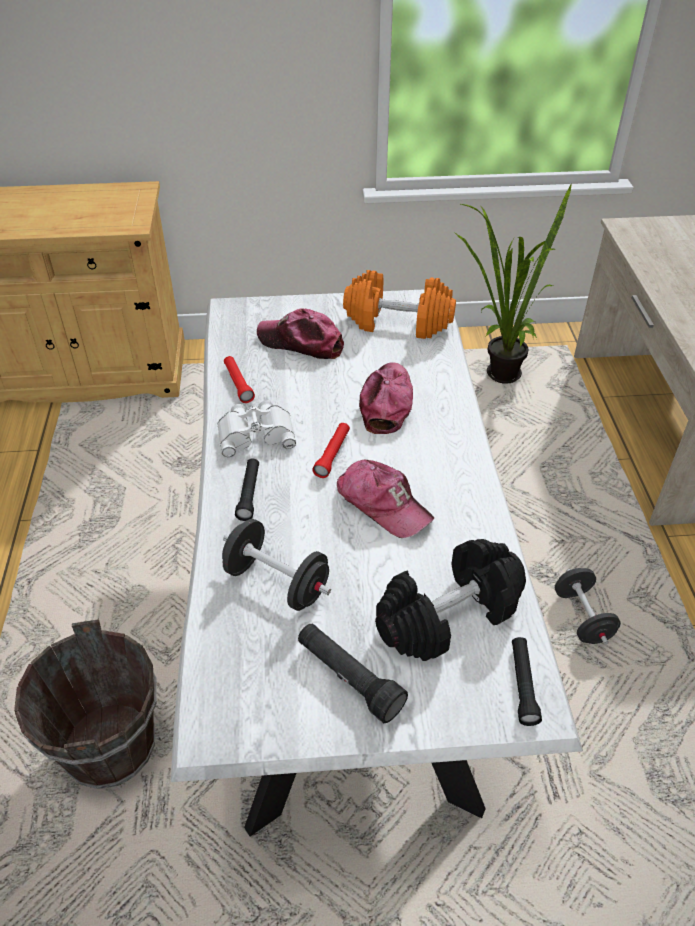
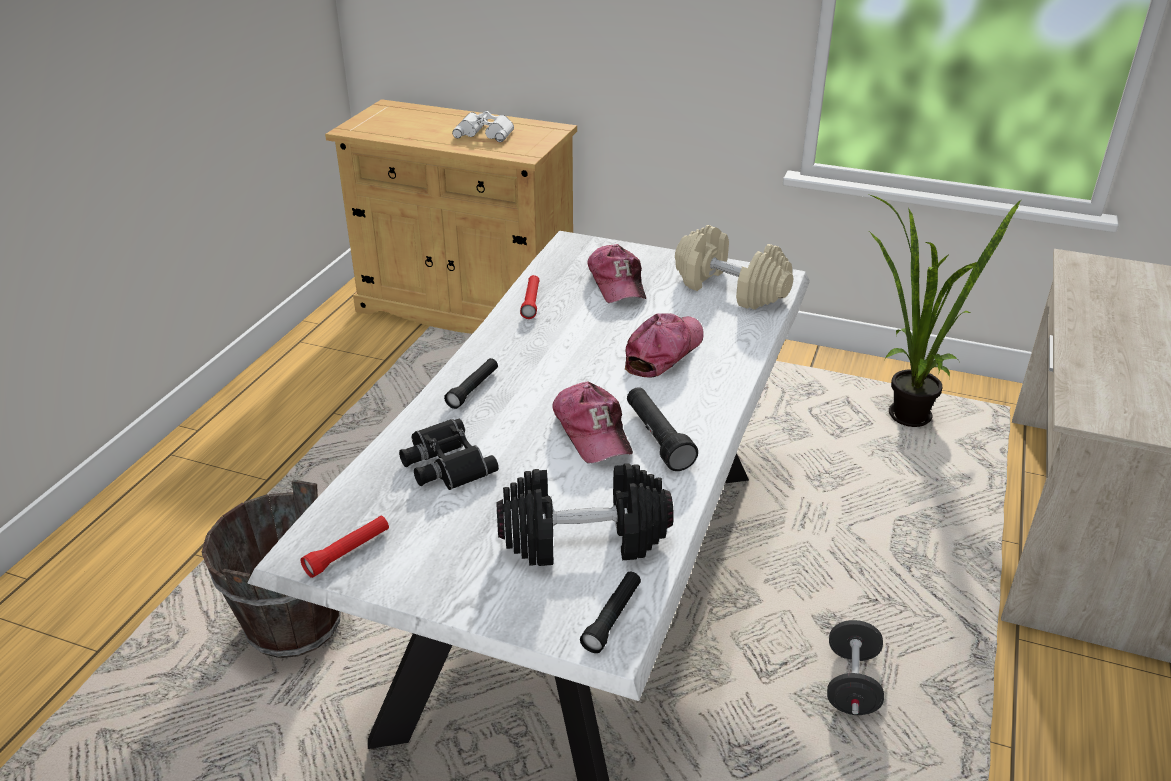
camera: 25 degrees right, 10 degrees down
(256, 432) = (517, 344): white binoculars -> white binoculars (486, 132)
(277, 582) = (444, 463): black dumbbell -> black binoculars
(301, 343) = (617, 284): cap -> cap turned 150 degrees counterclockwise
(332, 455) = (575, 380): red flashlight -> red flashlight (348, 552)
(349, 678) = (449, 555): black flashlight -> black flashlight (657, 438)
(398, 322) = (730, 289): orange dumbbell -> beige dumbbell

